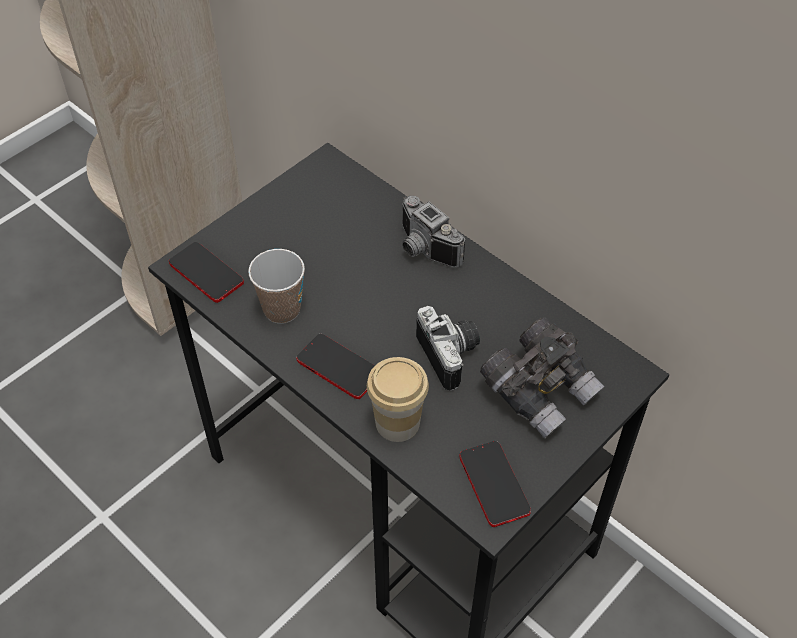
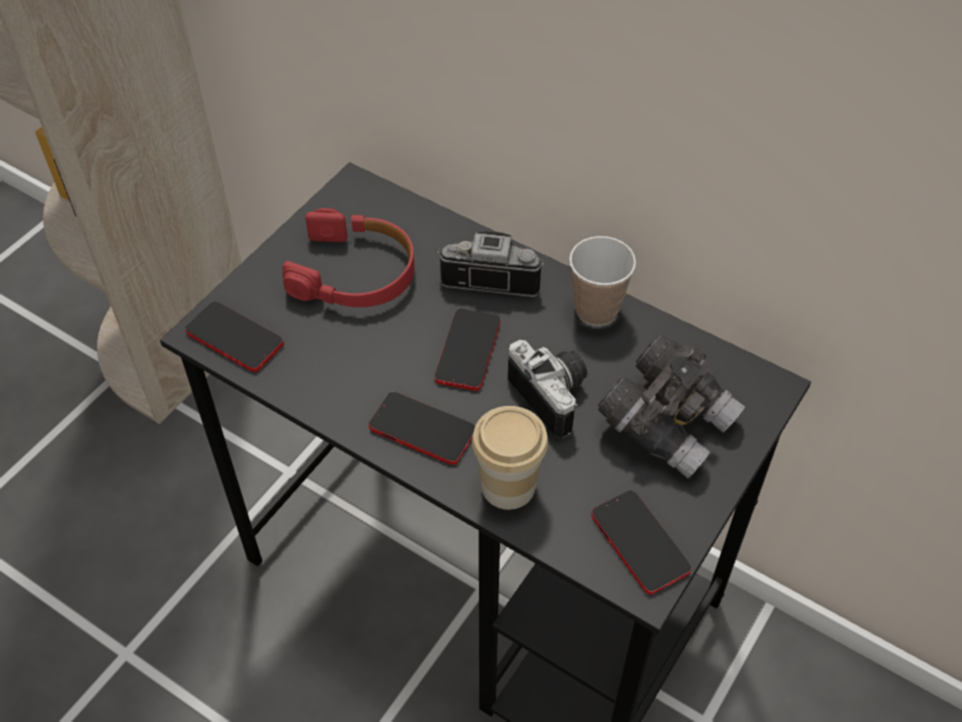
camera: 10 degrees left, 0 degrees up
(282, 309) = (338, 369): cup -> cup (596, 310)
(312, 234) = (355, 273): none -> red headphones
(389, 309) = (468, 350): none -> phone
(423, 250) = (492, 275): camera -> camera turned 150 degrees clockwise

